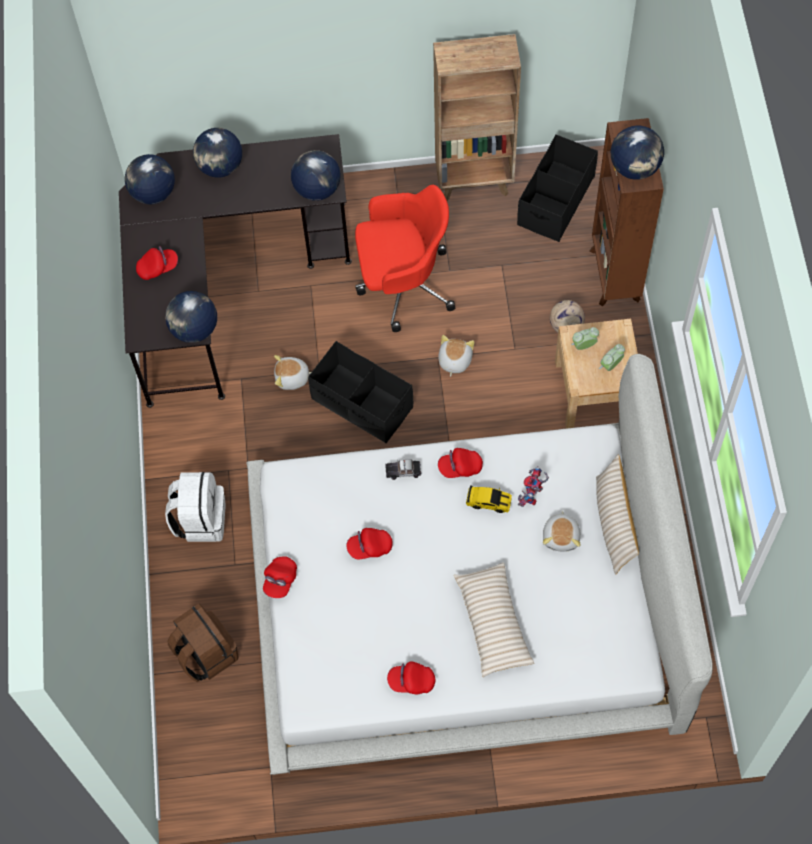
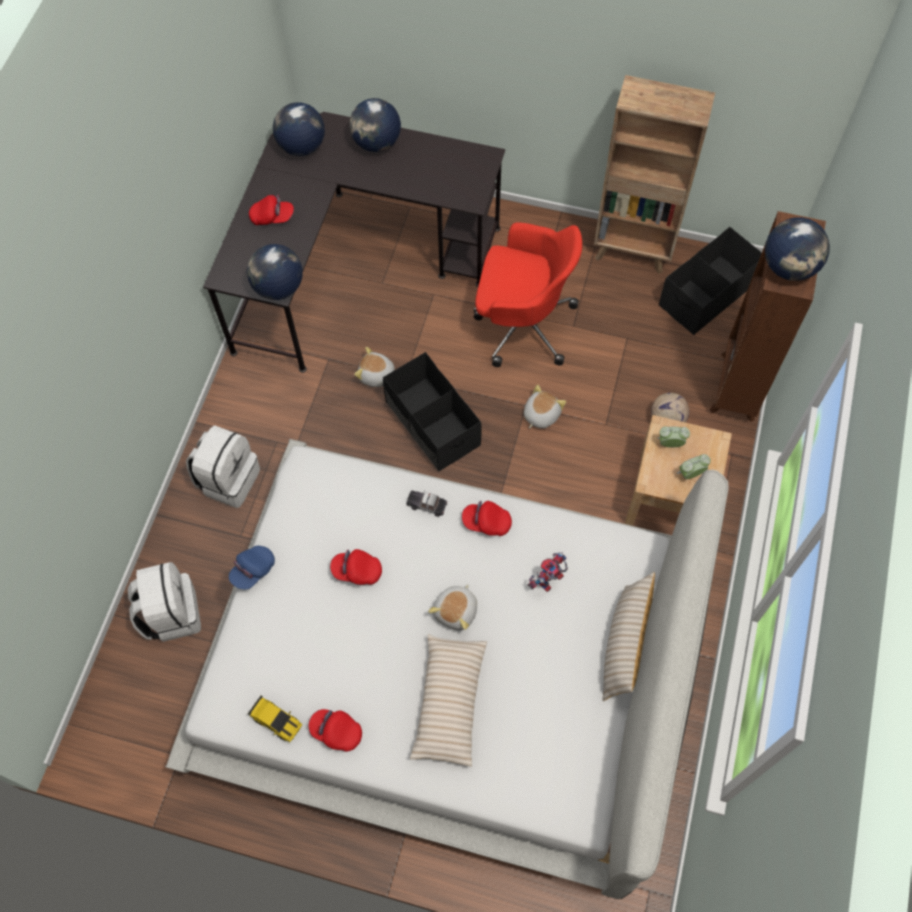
camera: 20 degrees right, 0 degrees up
(205, 653) = (172, 614): brown backpack -> white backpack
(280, 580) = (253, 570): red cap -> blue cap
(317, 189) = (460, 194): globe -> none
(488, 502) = (500, 570): toy car -> toy car (276, 721)
(561, 536) = (562, 636): plush toy -> plush toy (457, 611)

